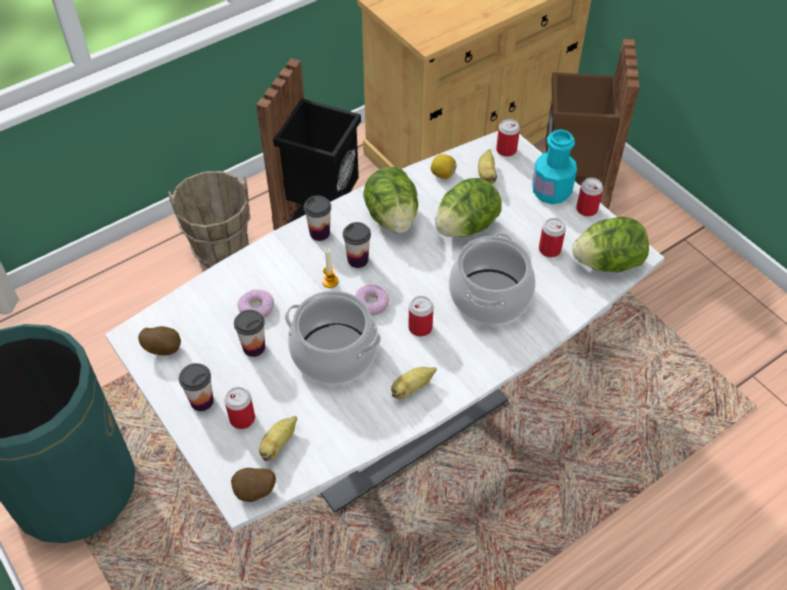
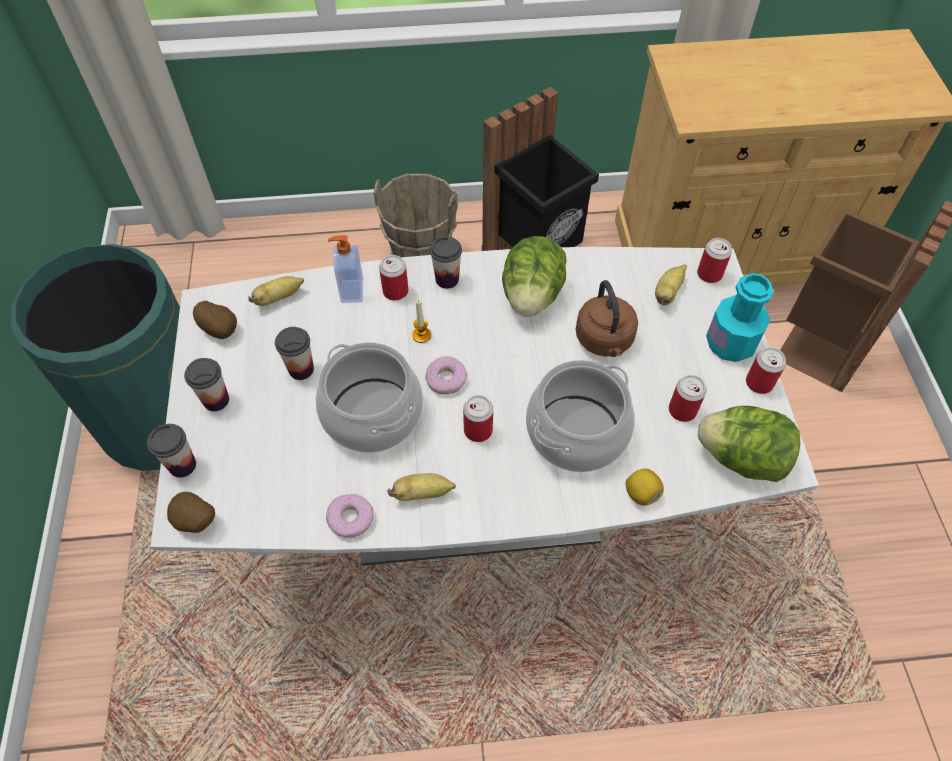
camera: 30 degrees right, 5 degrees up
(242, 418) = (239, 438): can -> can (395, 291)
(250, 274) = (351, 291): none -> soap dispenser
(256, 308) = (332, 330): donut -> donut (350, 519)
(278, 444) = (252, 483): banana -> banana (278, 298)
(357, 260) = (465, 325): cup -> cup (182, 465)
(443, 174) = (619, 272): lemon -> lemon (641, 494)
(466, 227) = (605, 341): lettuce -> brown kettle

